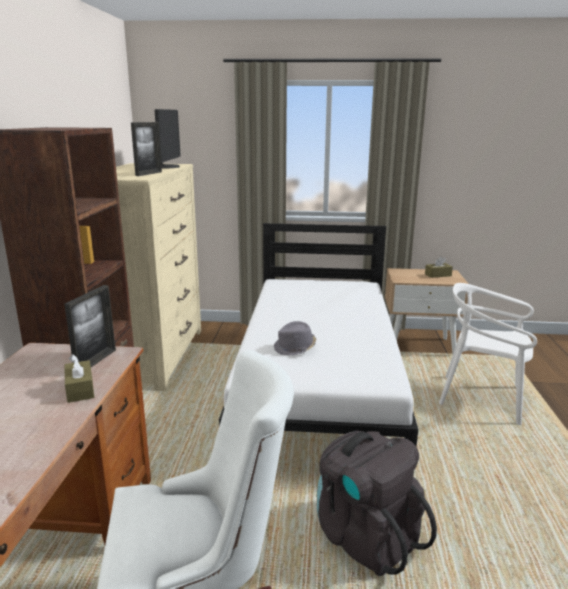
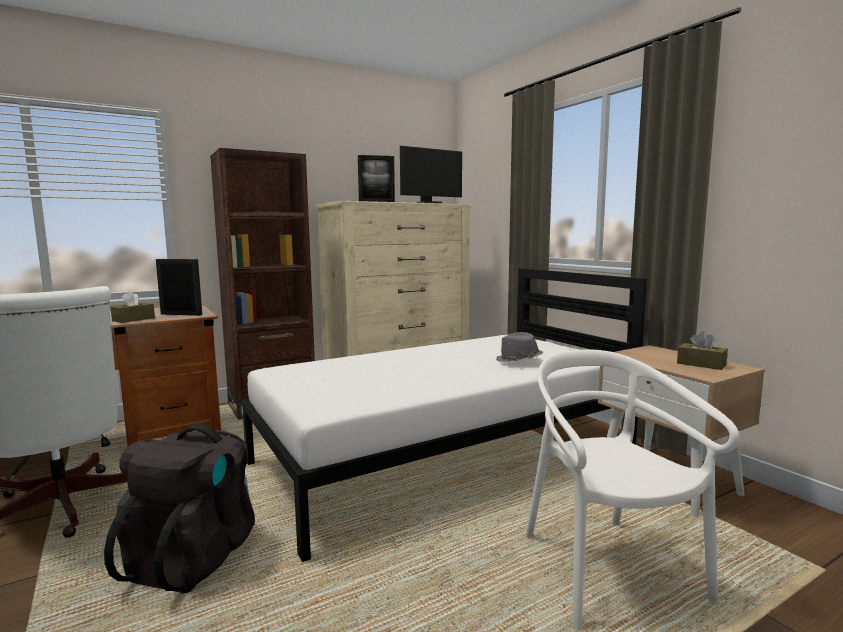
camera: 55 degrees right, 10 degrees down
(96, 361) = (181, 314): picture frame -> picture frame turned 150 degrees counterclockwise
(295, 348) = (353, 369): grey hat -> grey hat (518, 360)

